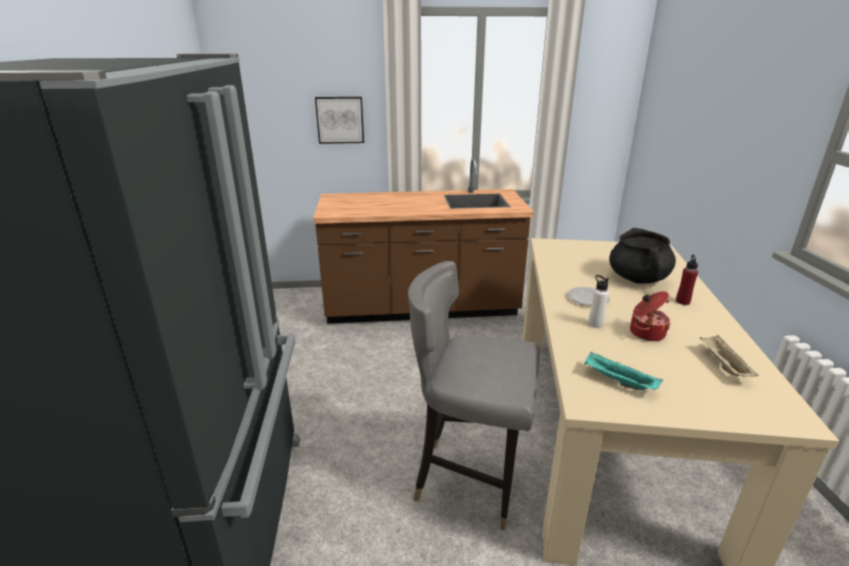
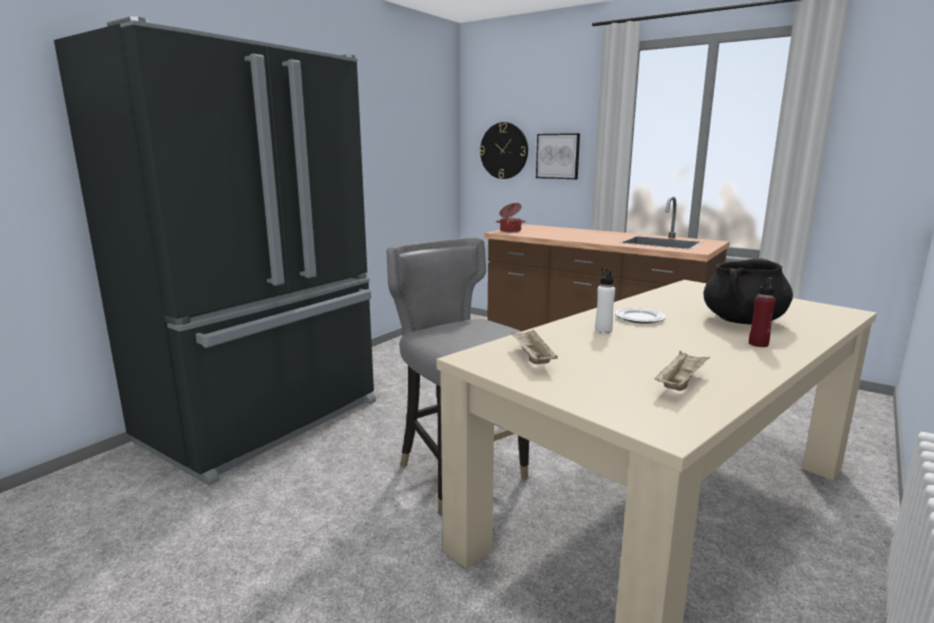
camera: 40 degrees right, 10 degrees down
(274, 115) = (504, 150): none -> wall clock
(617, 381) = (532, 358): turquoise tray -> beige tray
(646, 332) = (645, 347): cooking pot -> cooking pot (510, 231)

